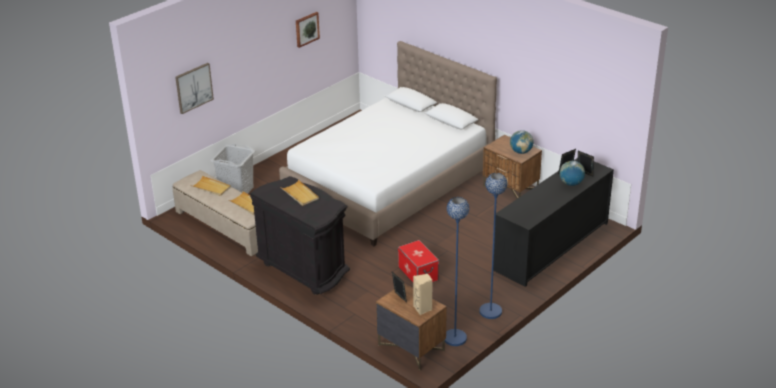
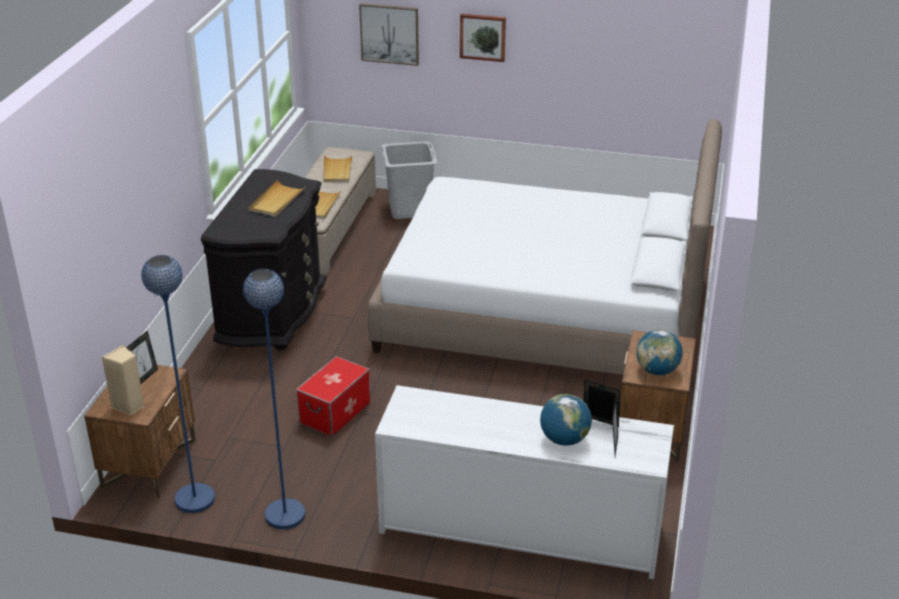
camera: 60 degrees right, 0 degrees up
(306, 29) = (618, 41): picture -> picture (483, 37)
(551, 246) = (519, 529): black dresser -> white dresser

